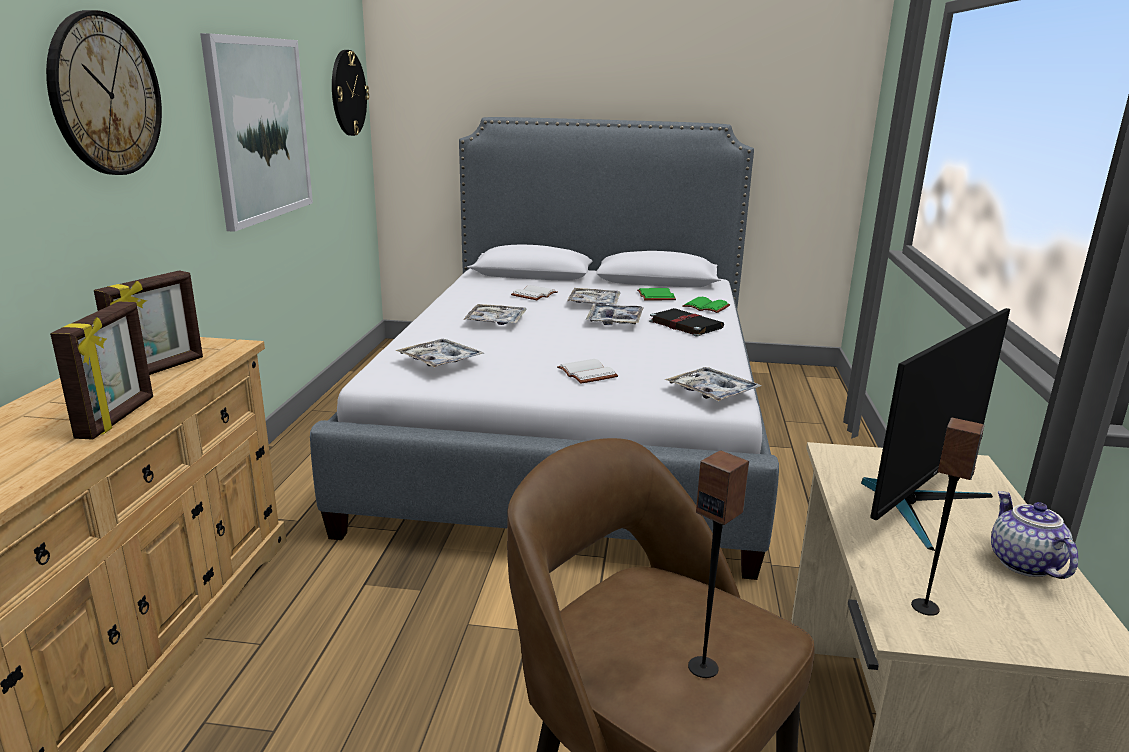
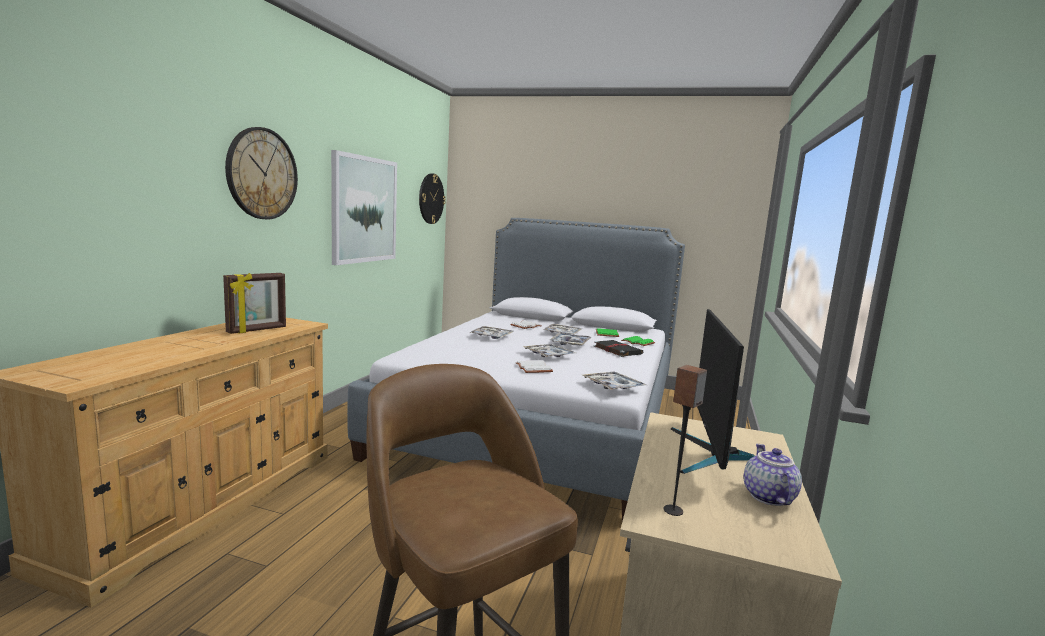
camera: 10 degrees right, 10 degrees down
(118, 418) = (215, 348): picture frame -> none
(440, 361) = (442, 352): tray -> tray (549, 355)
(703, 667) = (481, 515): speaker -> none
(918, 504) = (709, 454): monitor -> monitor turned 135 degrees clockwise

